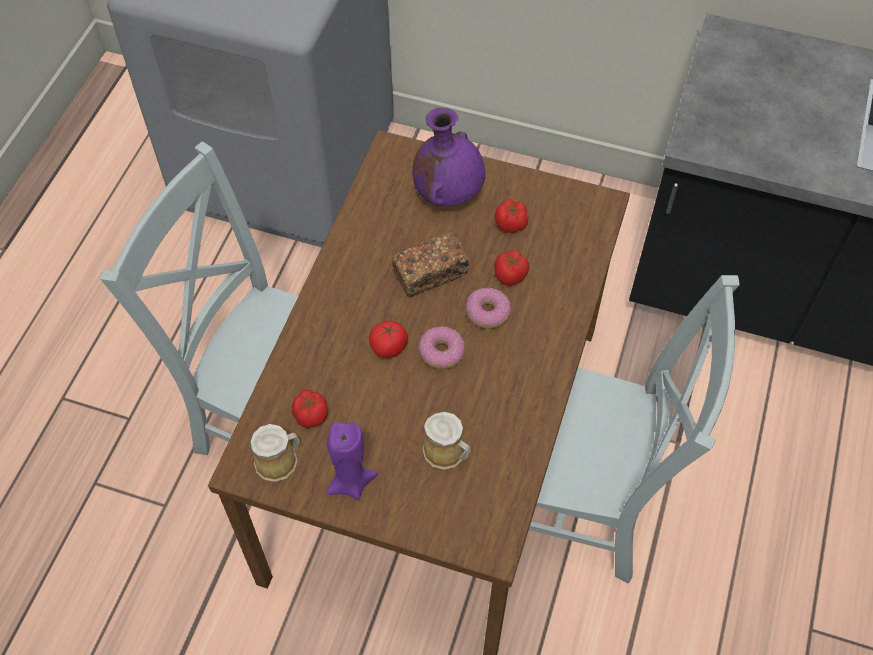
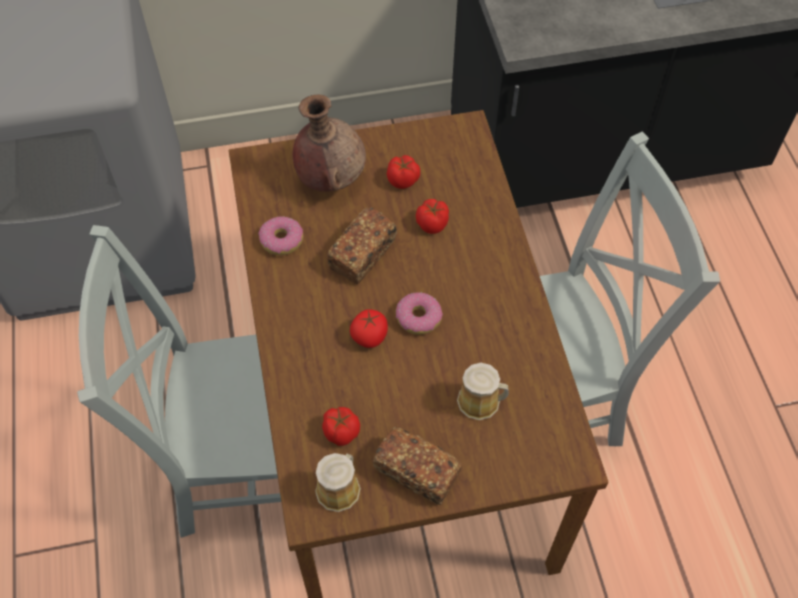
camera: 30 degrees left, 0 degrees up
(351, 482) = (417, 472): purple candle -> bread
(448, 193) = (330, 177): purple vase -> brown vase
(488, 312) = (435, 264): donut -> donut (282, 240)

